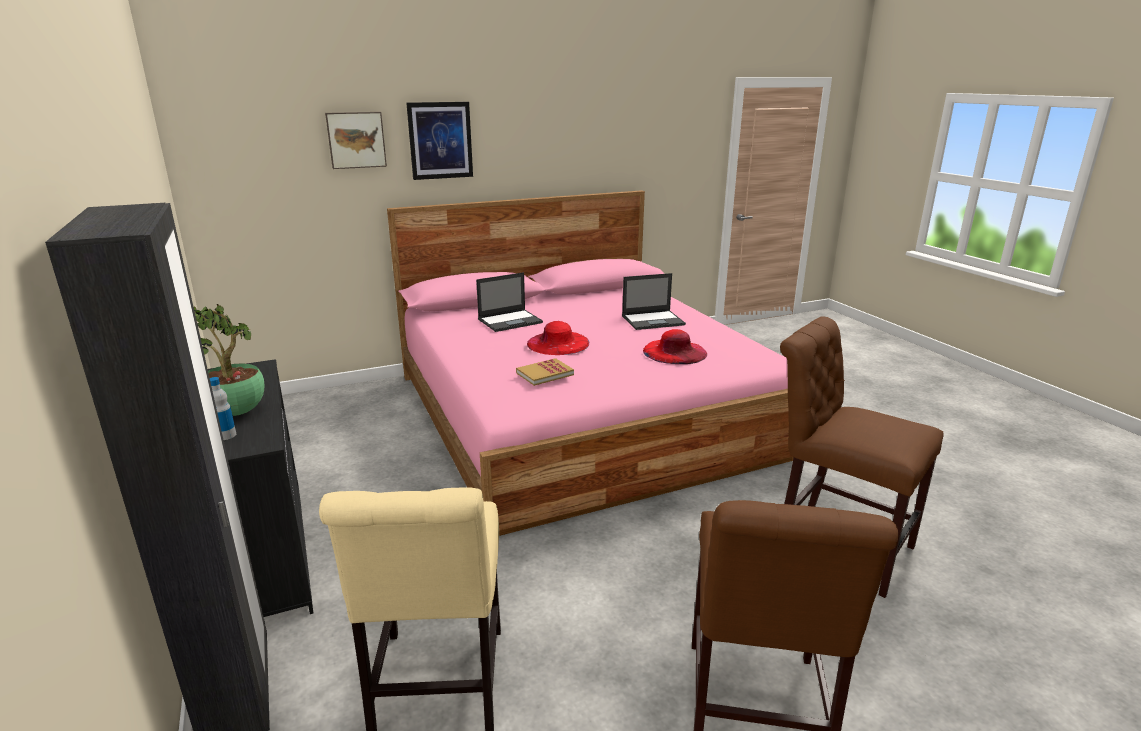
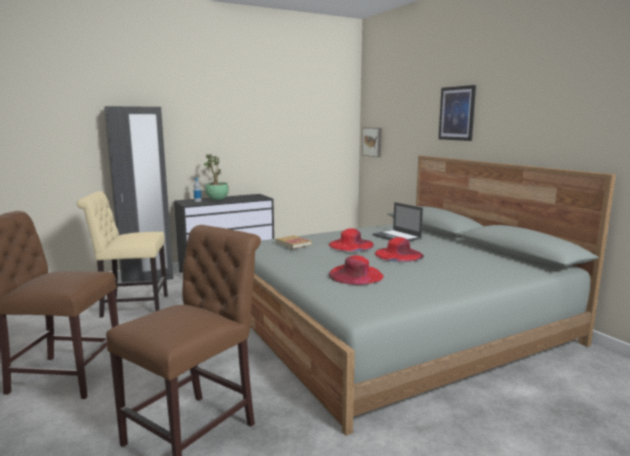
camera: 85 degrees right, 10 degrees down
(356, 140) = (418, 111): picture -> picture (372, 142)
(581, 413) = (394, 324): pink bed -> grey bed
(598, 327) = (398, 254): none -> red hat
(653, 320) = (435, 270): laptop -> none

